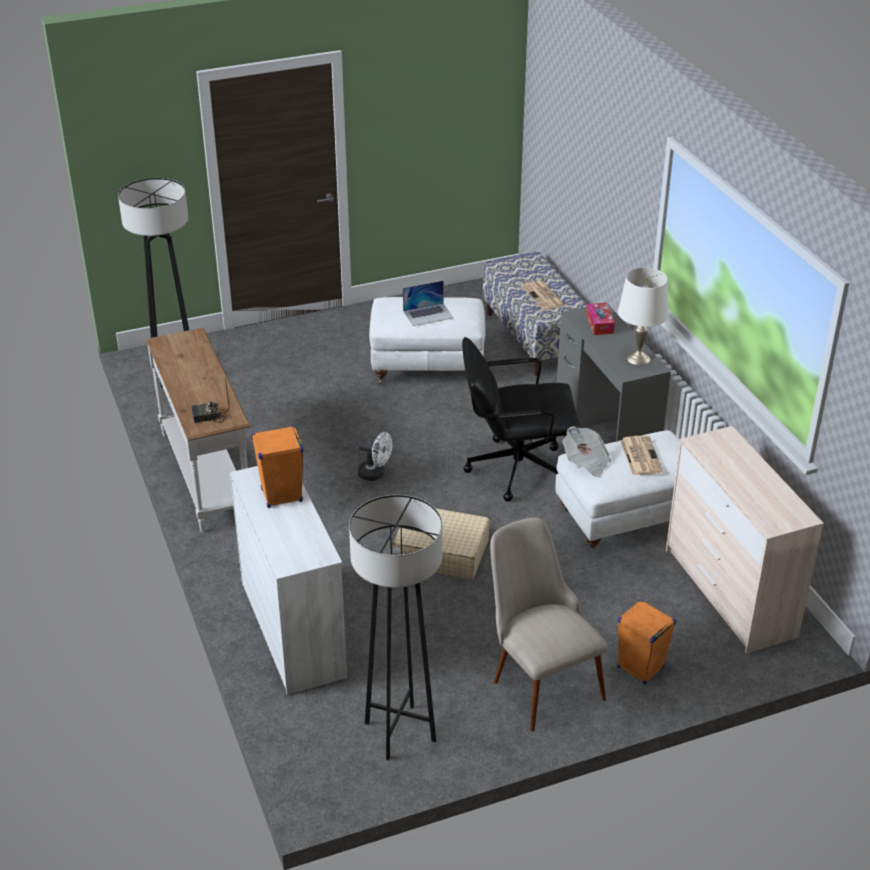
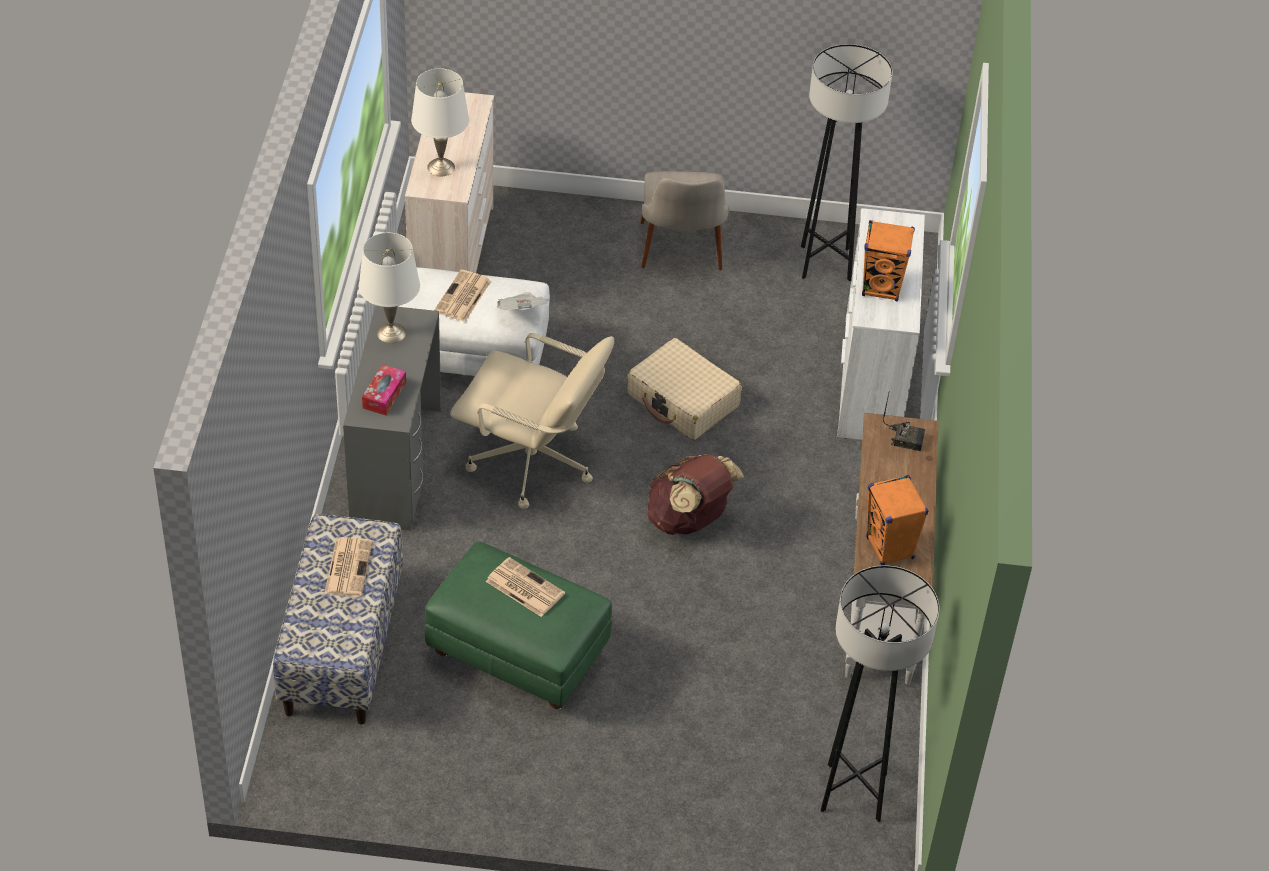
camera: 155 degrees left, 10 degrees up
(375, 474) = (689, 520): white fan -> brown backpack
(428, 314) = (523, 587): laptop -> newspaper
(428, 367) = (517, 658): white ottoman -> green ottoman
(515, 468) = (532, 463): black office chair -> beige office chair
(640, 668) = (590, 232): orange speaker -> orange speaker (890, 548)
(732, 457) = (441, 167): none -> white table lamp

